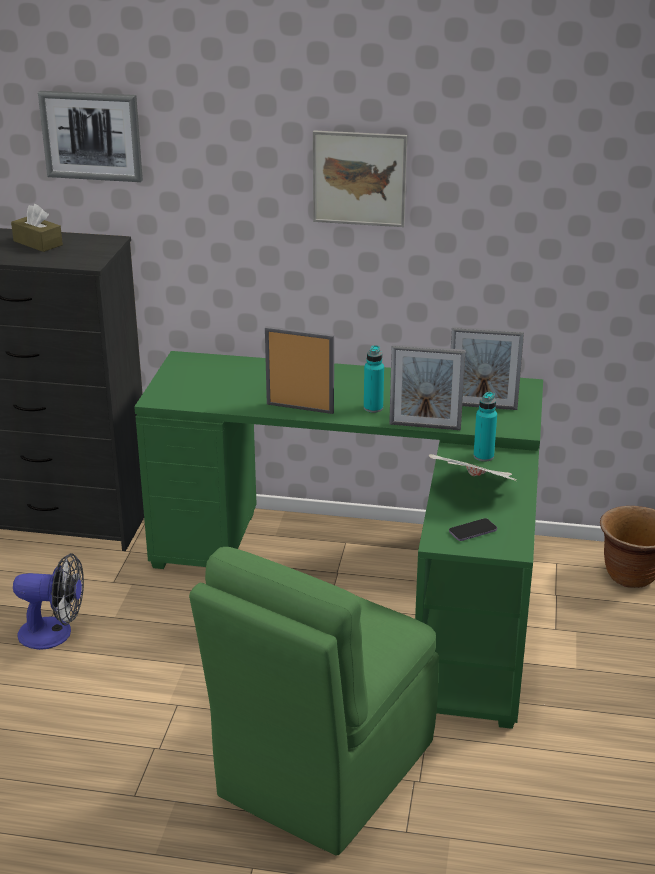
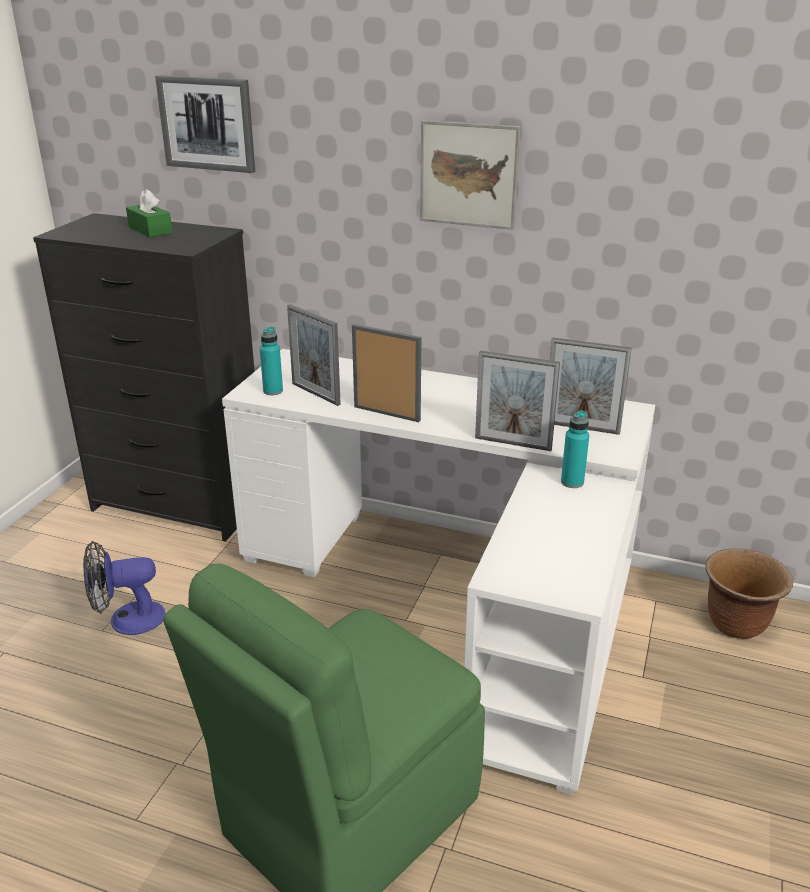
camera: 10 degrees right, 0 degrees up
(38, 243) = (150, 230): brown tissue box -> green tissue box
(54, 634) = (127, 619): fan -> fan turned 150 degrees clockwise
(224, 394) = (315, 394): none -> picture frame
(373, 408) = (463, 420): turquoise bottle -> turquoise bottle (273, 391)
(374, 580) = (459, 598): green desk -> white desk
(472, 531) = (538, 569): phone -> none
(475, 489) = (553, 518): newspaper -> none

